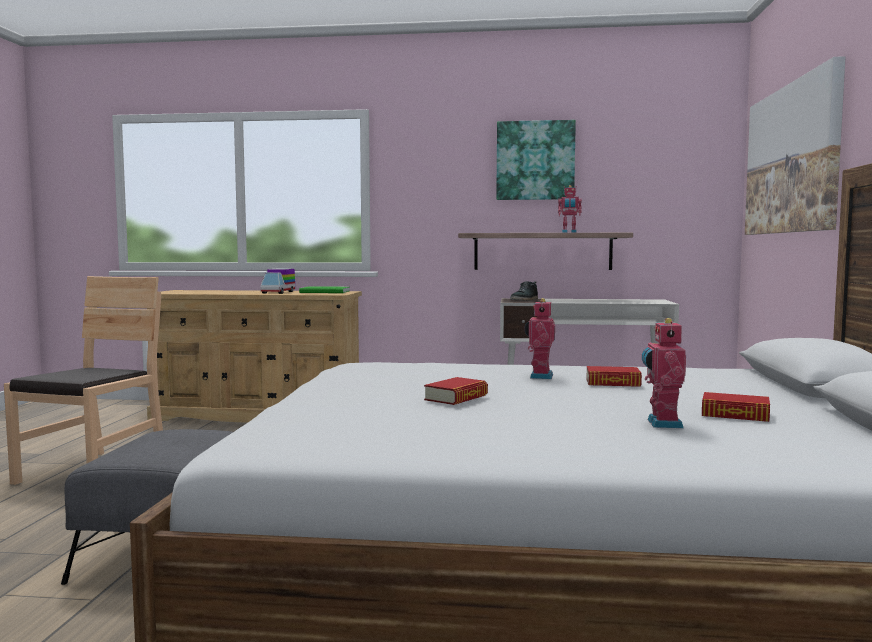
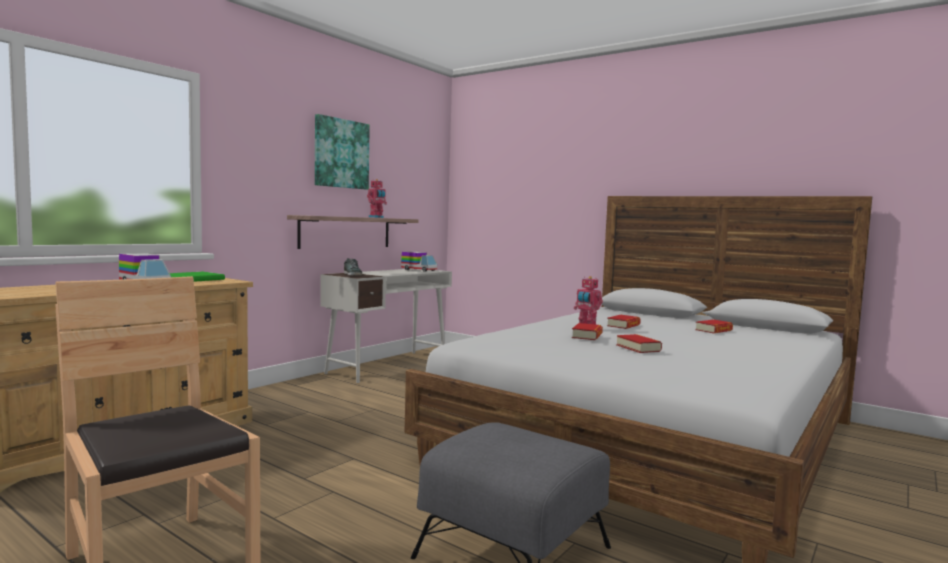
camera: 60 degrees left, 0 degrees up
(470, 378) = (587, 336): none -> book
(644, 300) = (419, 270): none -> toy truck
(662, 423) = (729, 339): toy robot -> none
(792, 159) = (524, 180): picture -> none

